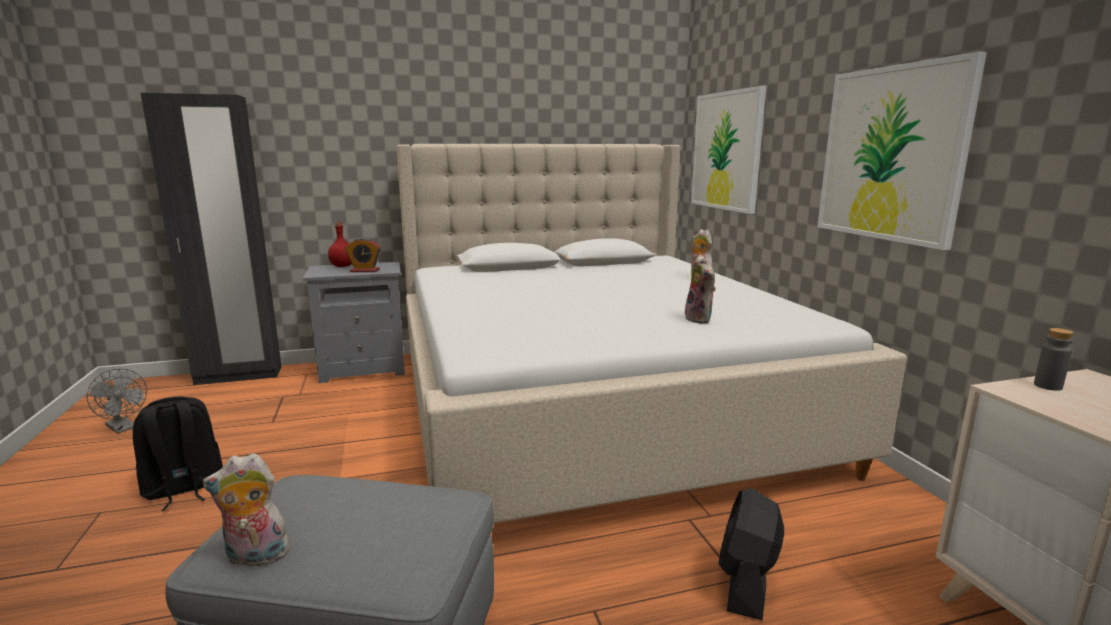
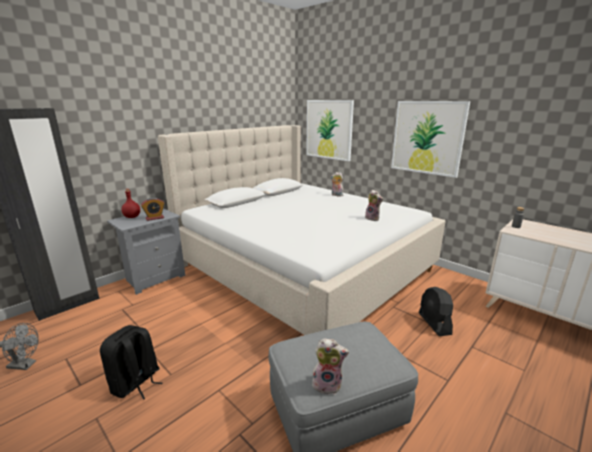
camera: 30 degrees left, 5 degrees up
(255, 558) = (328, 384): plush toy -> plush toy turned 135 degrees counterclockwise

